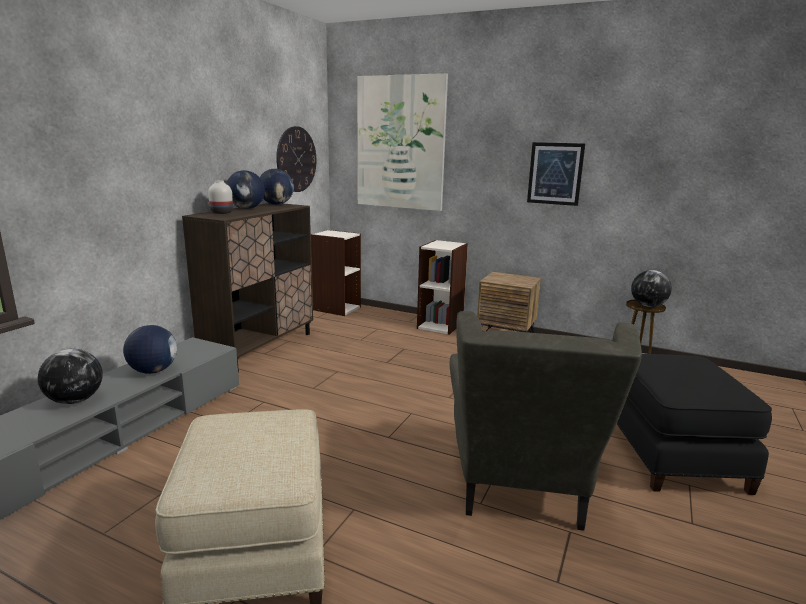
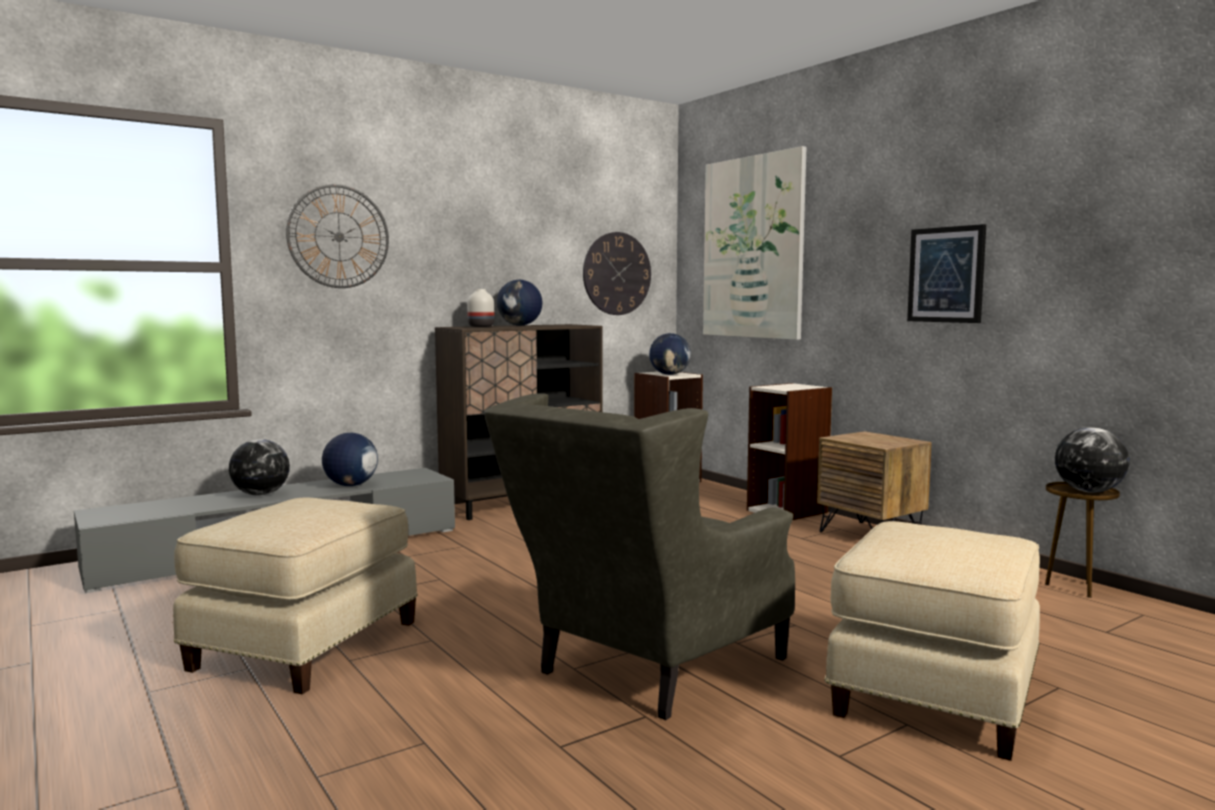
camera: 30 degrees right, 10 degrees down
(92, 136) = (339, 236): none -> wall clock
(276, 204) = (567, 324): globe -> globe (670, 374)
(670, 455) = (933, 691): black ottoman -> beige ottoman

